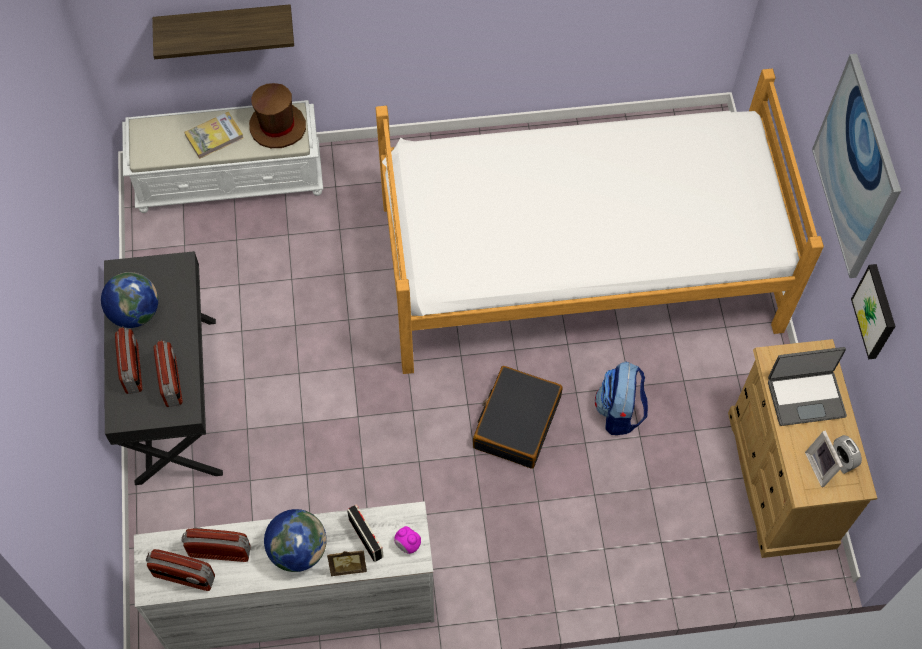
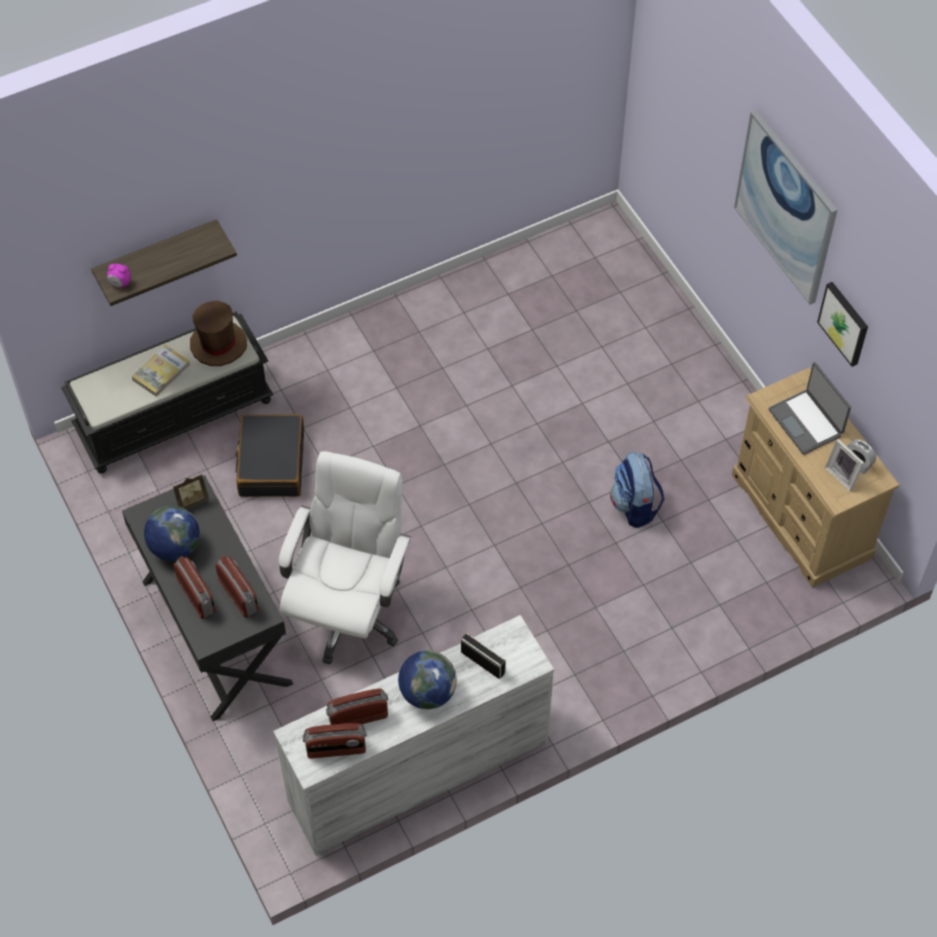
camera: 20 degrees left, 5 degrees down
(231, 179) = (175, 414): white bench -> black bench
(303, 421) = (348, 611): none -> white office chair
(348, 566) = (478, 690): picture frame -> picture frame (191, 501)
(407, 545) = (522, 655): alarm clock -> alarm clock (120, 283)
(516, 422) = (546, 546): black suitcase -> black suitcase (271, 463)
(579, 267) = (544, 390): bed -> none
(805, 397) = (806, 422): laptop -> laptop turned 90 degrees clockwise

